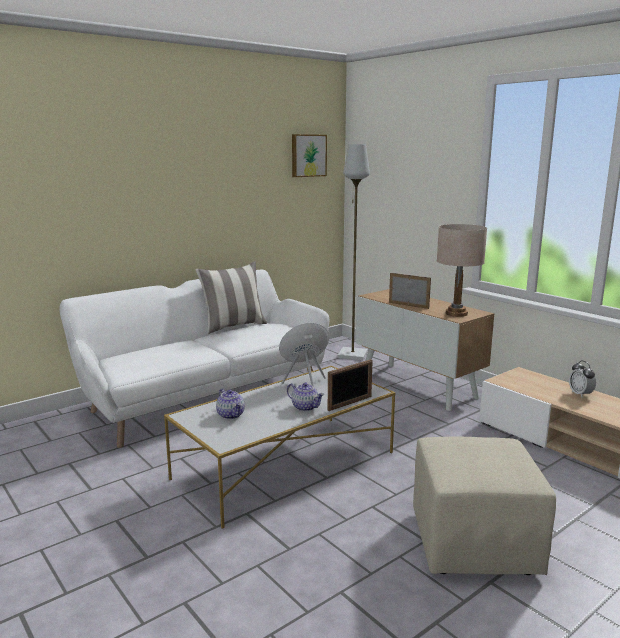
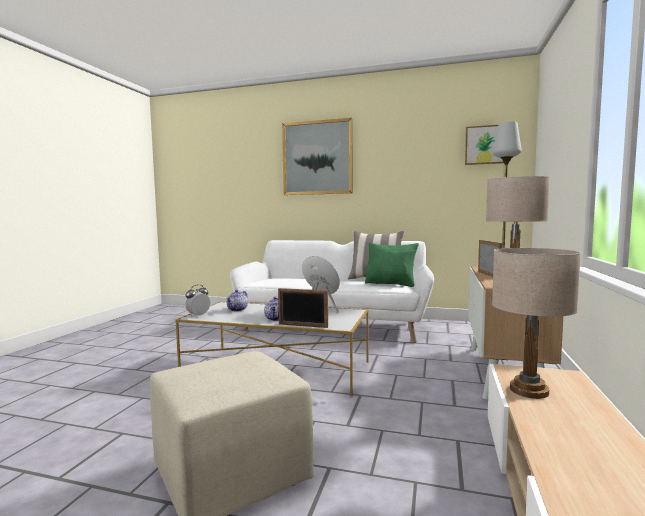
camera: 55 degrees right, 10 degrees down
(122, 163) = (317, 158): none -> picture
(275, 329) = (391, 284): none -> green pillow
(535, 390) = (528, 390): none -> beige table lamp
(580, 394) = (588, 419): alarm clock -> alarm clock (198, 315)

